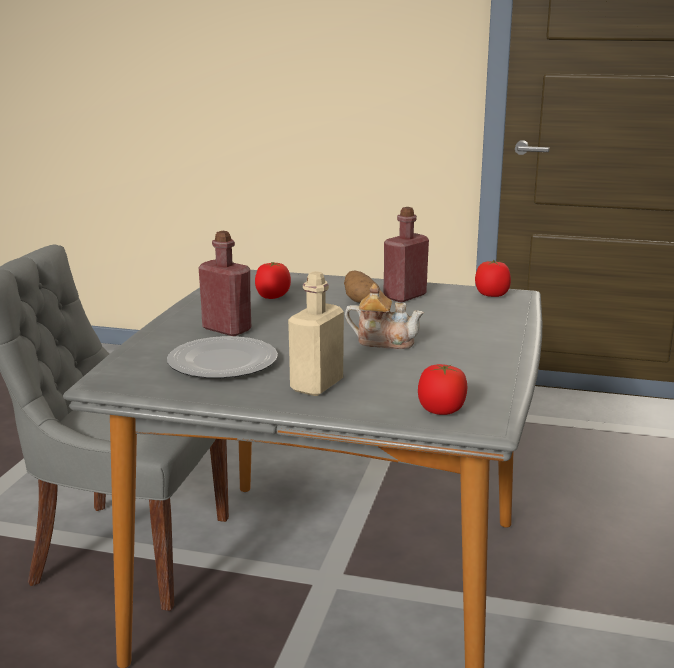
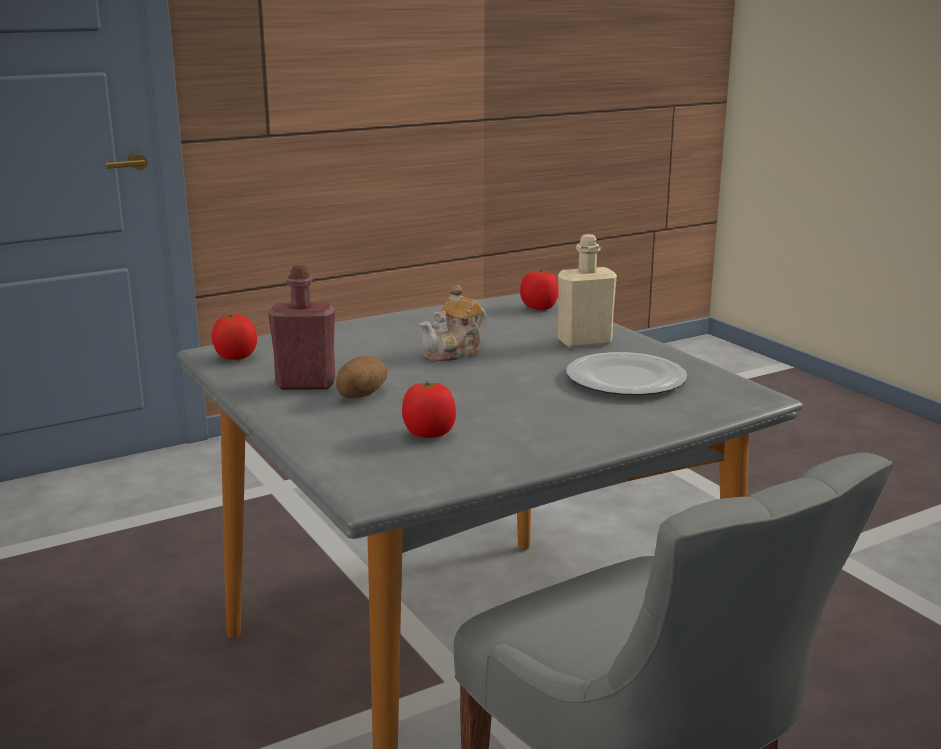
camera: 135 degrees left, 0 degrees up
(227, 329) = (563, 410): red bottle -> none
(384, 341) = (454, 353): teapot -> teapot turned 105 degrees counterclockwise

